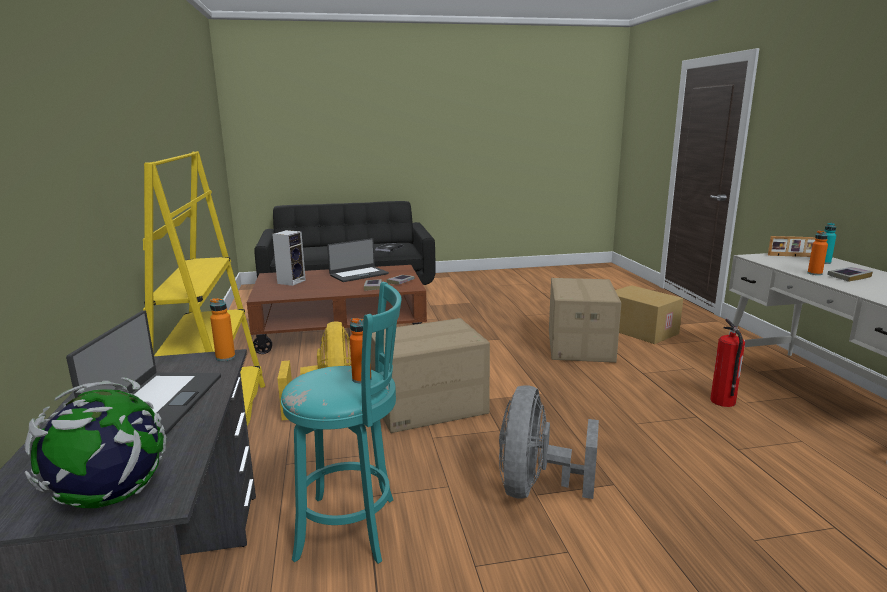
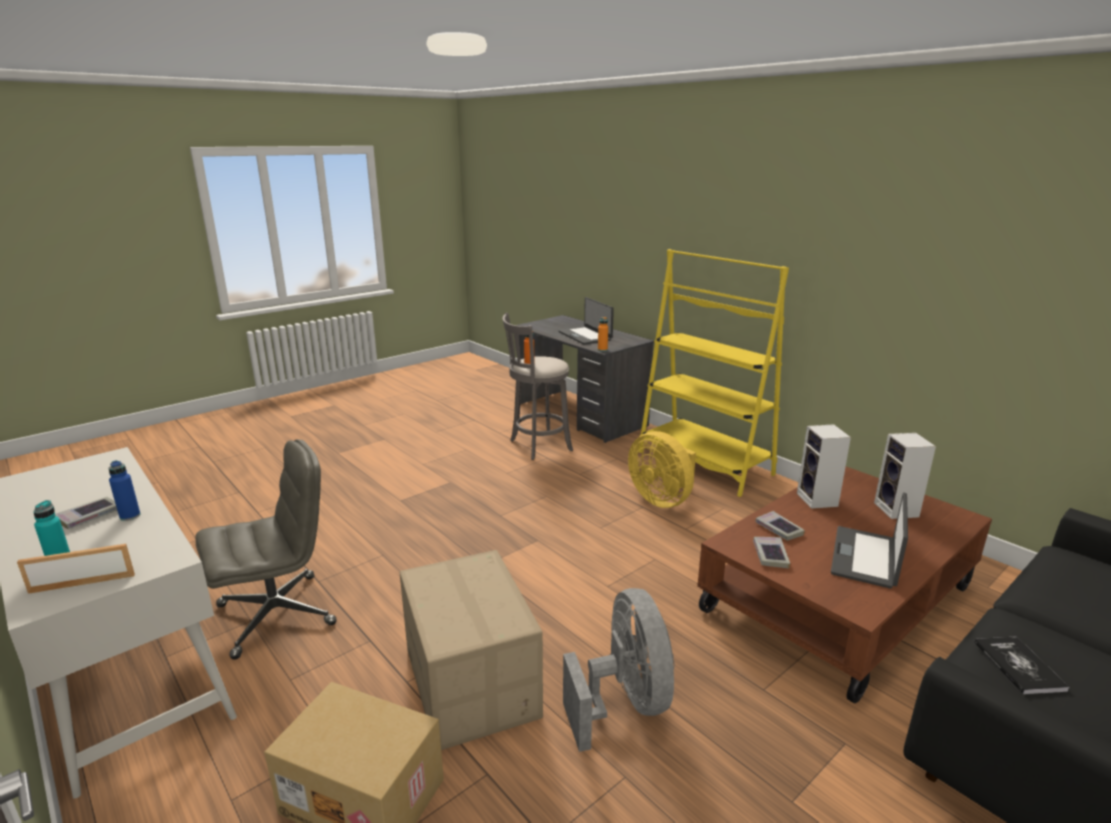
camera: 150 degrees right, 5 degrees up
(110, 497) = (541, 323): globe -> none
(318, 291) = (818, 500): none -> speaker
(353, 528) = (537, 446): turquoise stool -> grey stool
(428, 406) = (577, 519): cardboard box -> none
(536, 487) = (451, 485): grey fan -> grey fan (624, 702)
(723, 401) = (278, 614): fire extinguisher -> grey office chair
(814, 273) = (130, 516): orange bottle -> blue bottle

